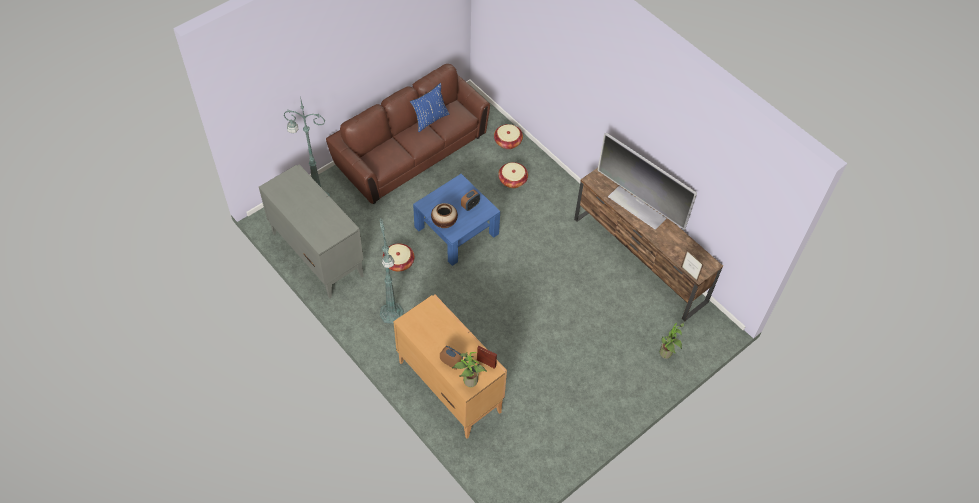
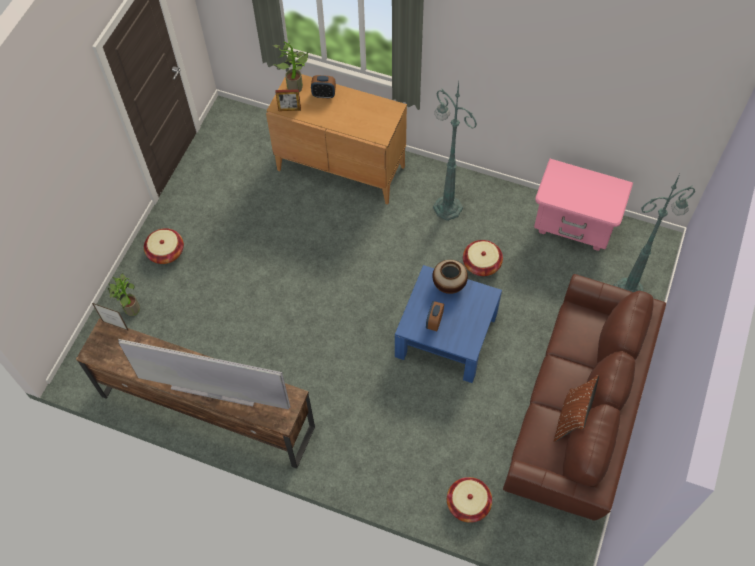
camera: 155 degrees right, 5 degrees up
(317, 254) = (573, 228): grey cabinet -> pink nightstand
(430, 119) = (571, 418): blue pillow -> brown pillow
(512, 180) = (424, 443): basket -> basket (166, 252)

